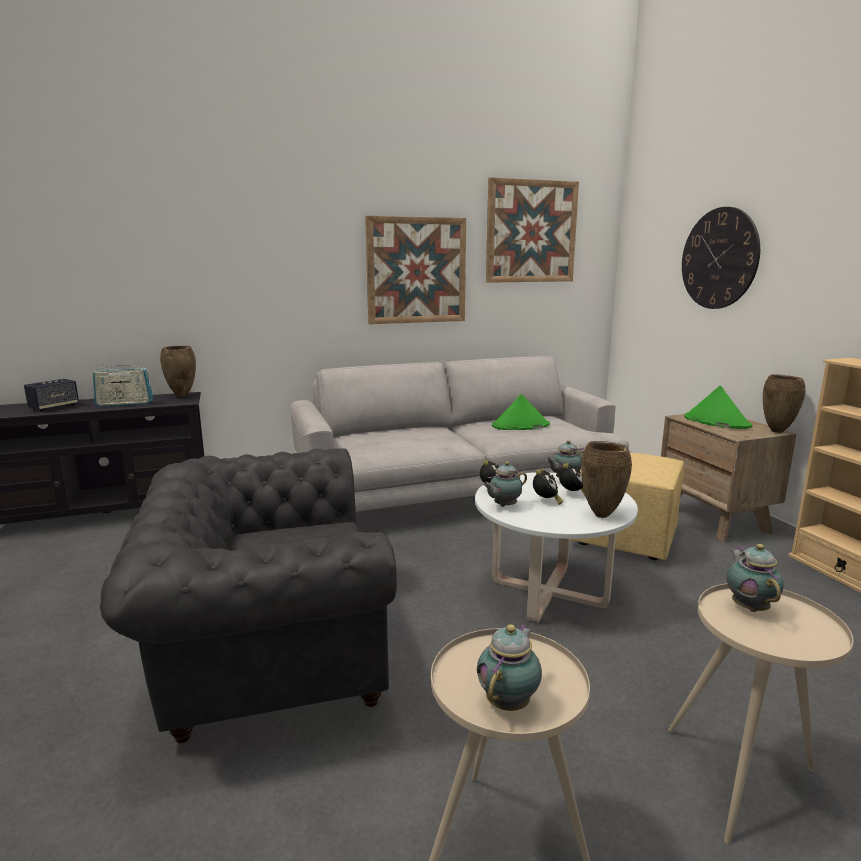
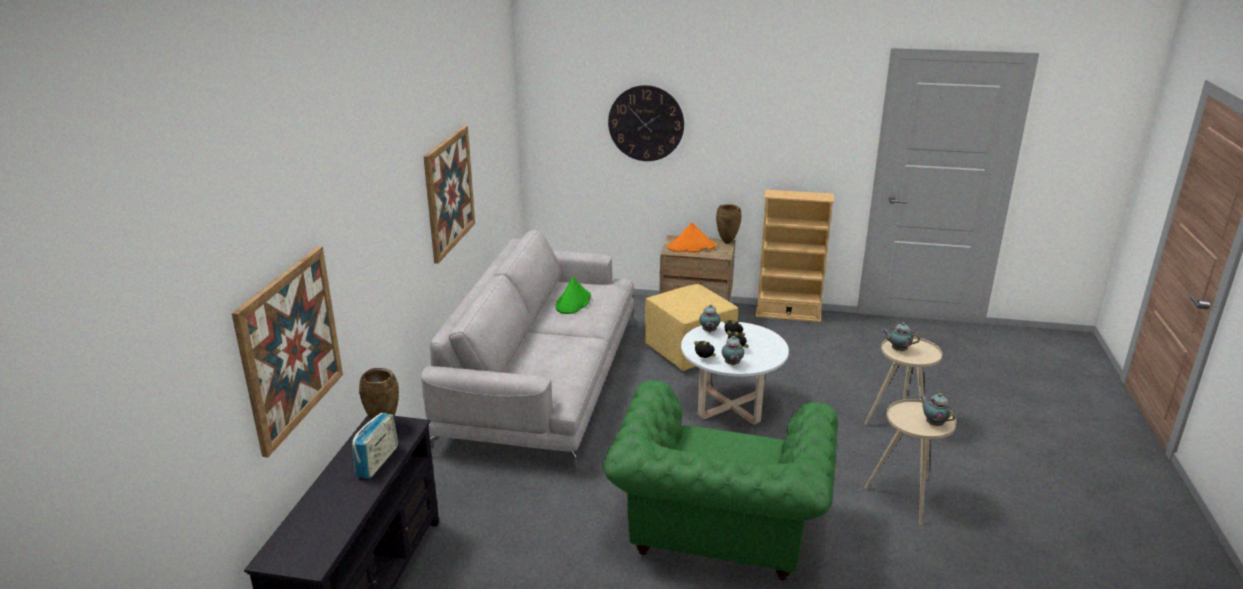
camera: 60 degrees left, 10 degrees up
(54, 407) = (335, 508): speaker -> none
(266, 653) = (718, 531): grey armchair -> green armchair
(531, 232) = (489, 118): picture -> picture (290, 347)
(602, 515) = (770, 342): brown vase -> none
(716, 422) = (691, 247): green hat -> orange hat

